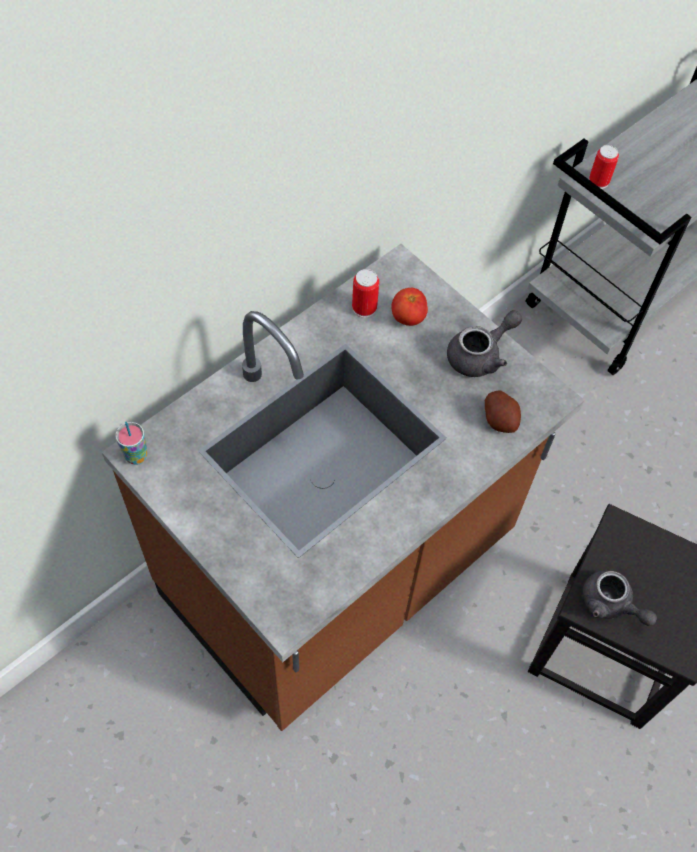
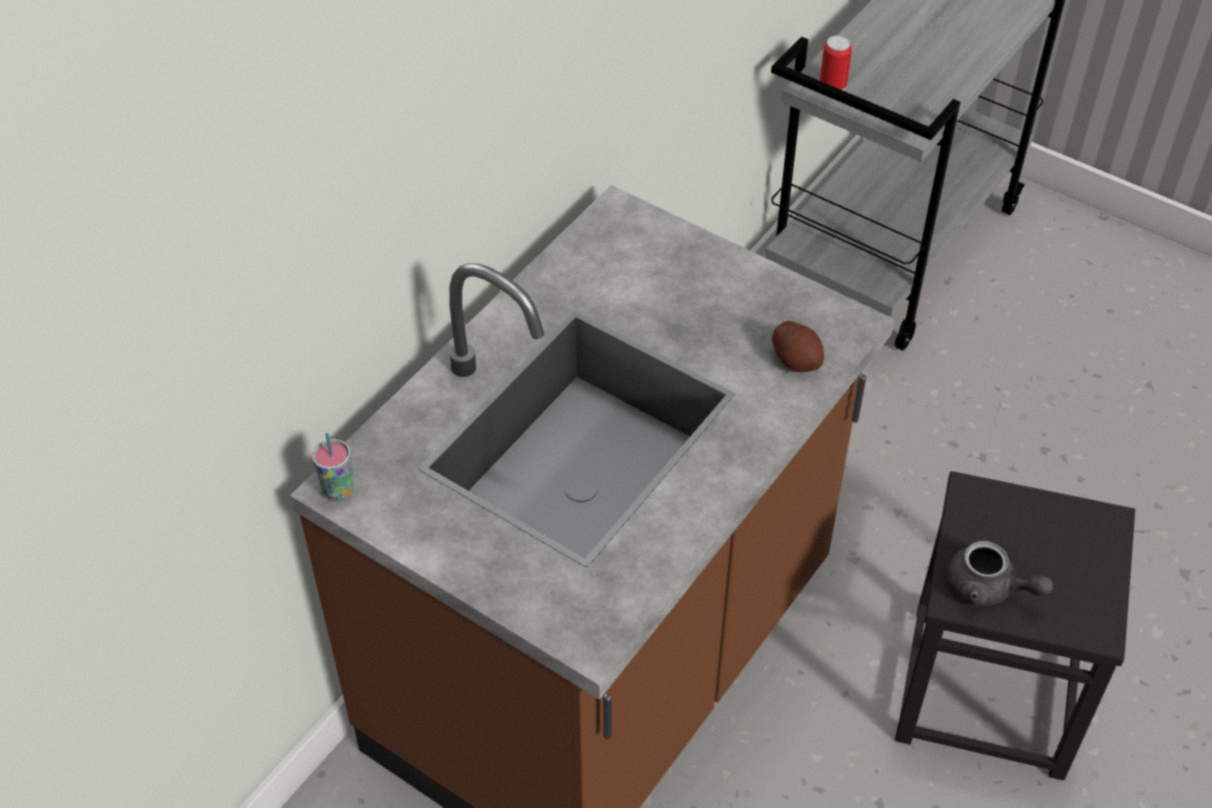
camera: 10 degrees left, 10 degrees down
(364, 308) = (586, 266): can -> none
(408, 318) = (645, 267): tomato -> none
(480, 355) = (750, 292): grey teapot -> none

